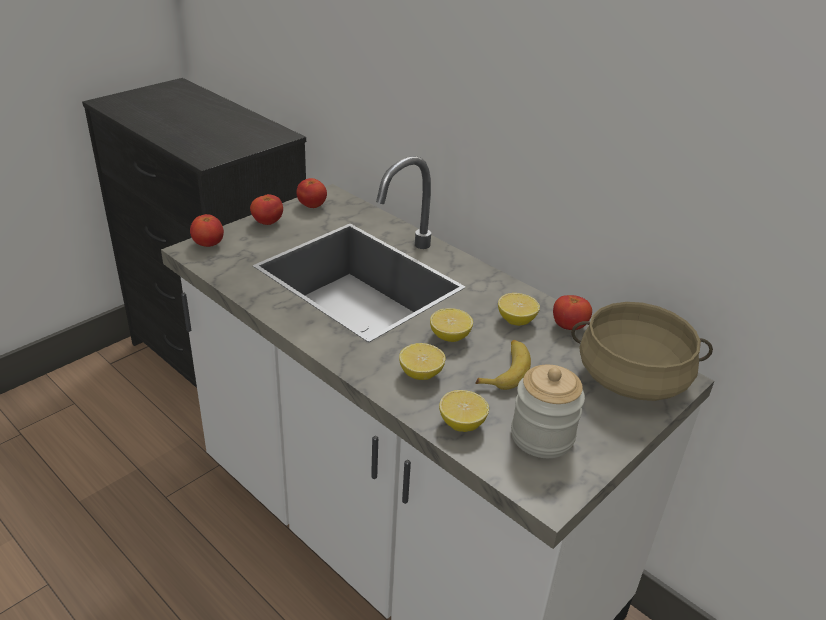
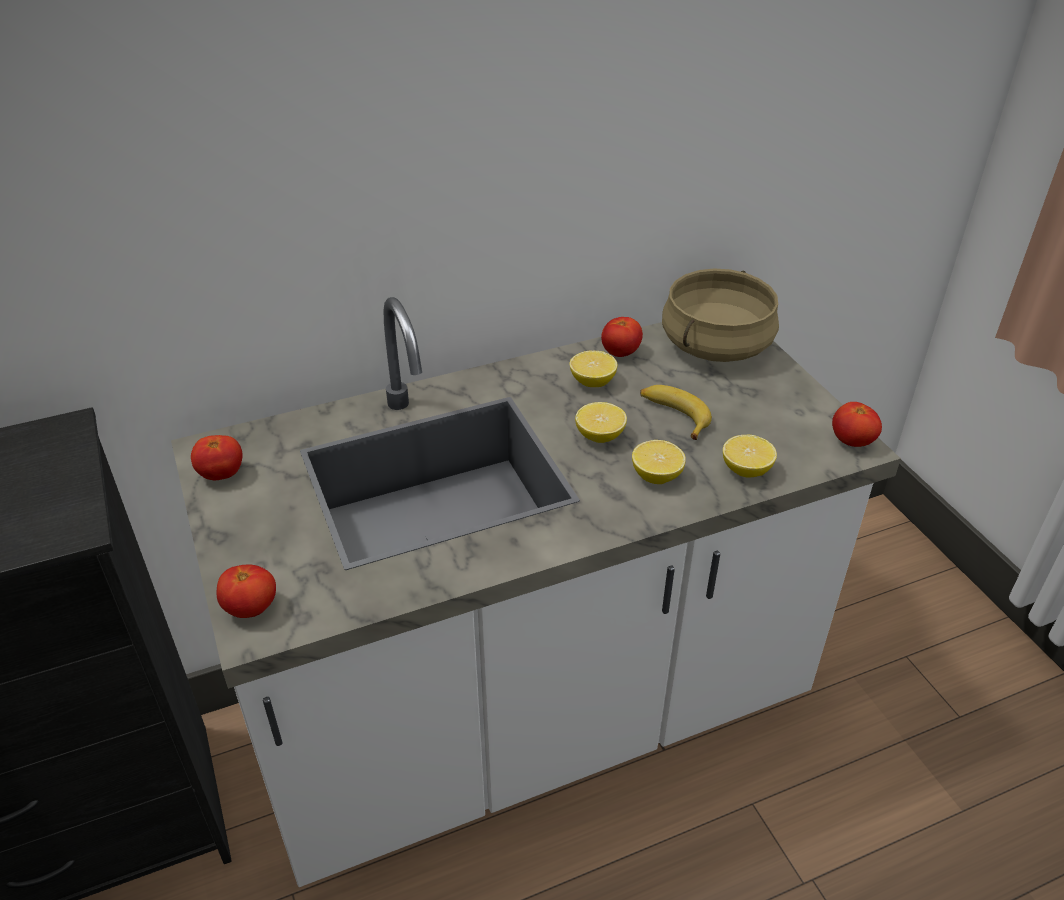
camera: 65 degrees left, 5 degrees up
(267, 223) = (235, 530): tomato -> tomato (851, 442)
(542, 436) = (779, 425): jar -> none

